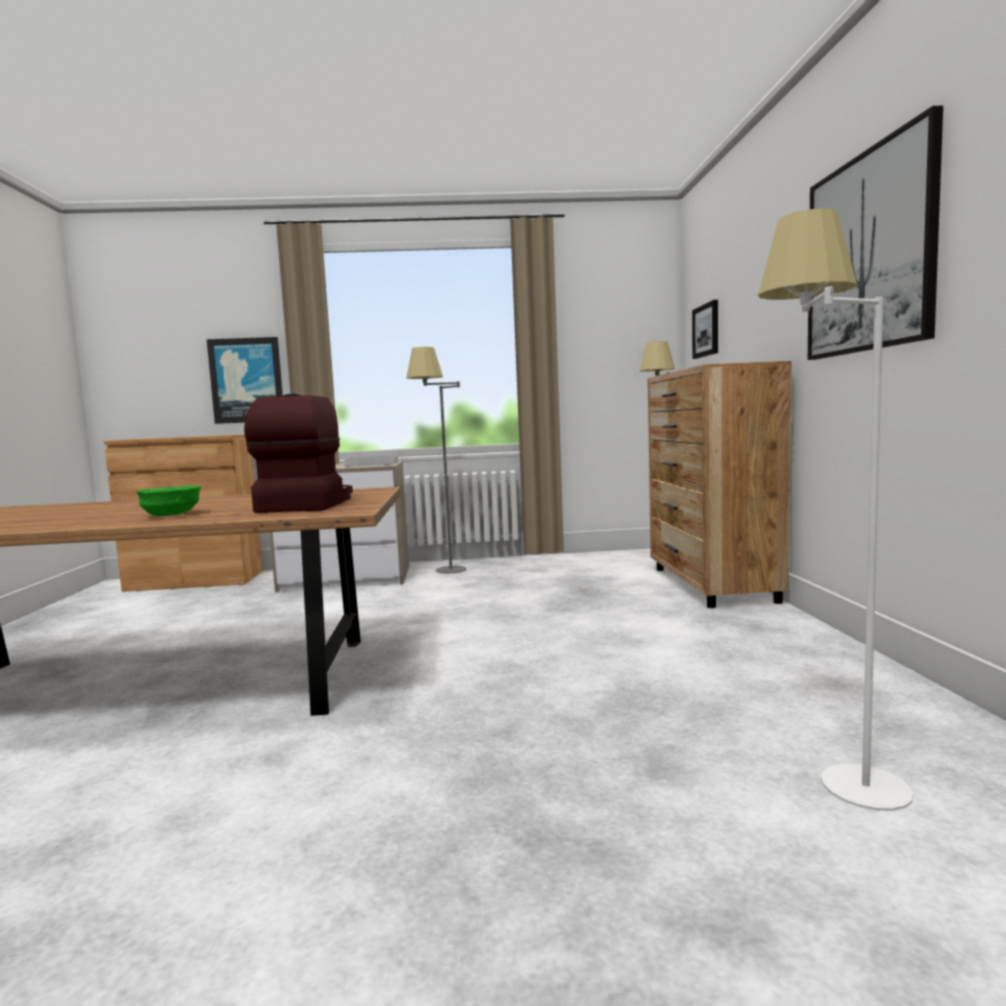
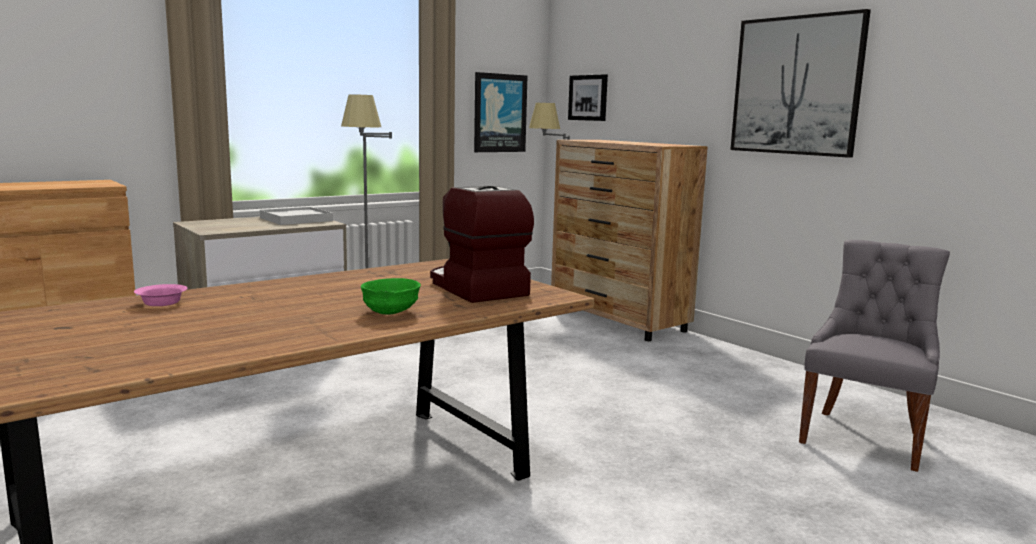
camera: 35 degrees left, 5 degrees up
(80, 505) = (161, 303): none -> pink bowl
(247, 380) = (104, 109): picture -> picture (499, 113)
(827, 772) = (864, 437): white floor lamp -> grey chair

